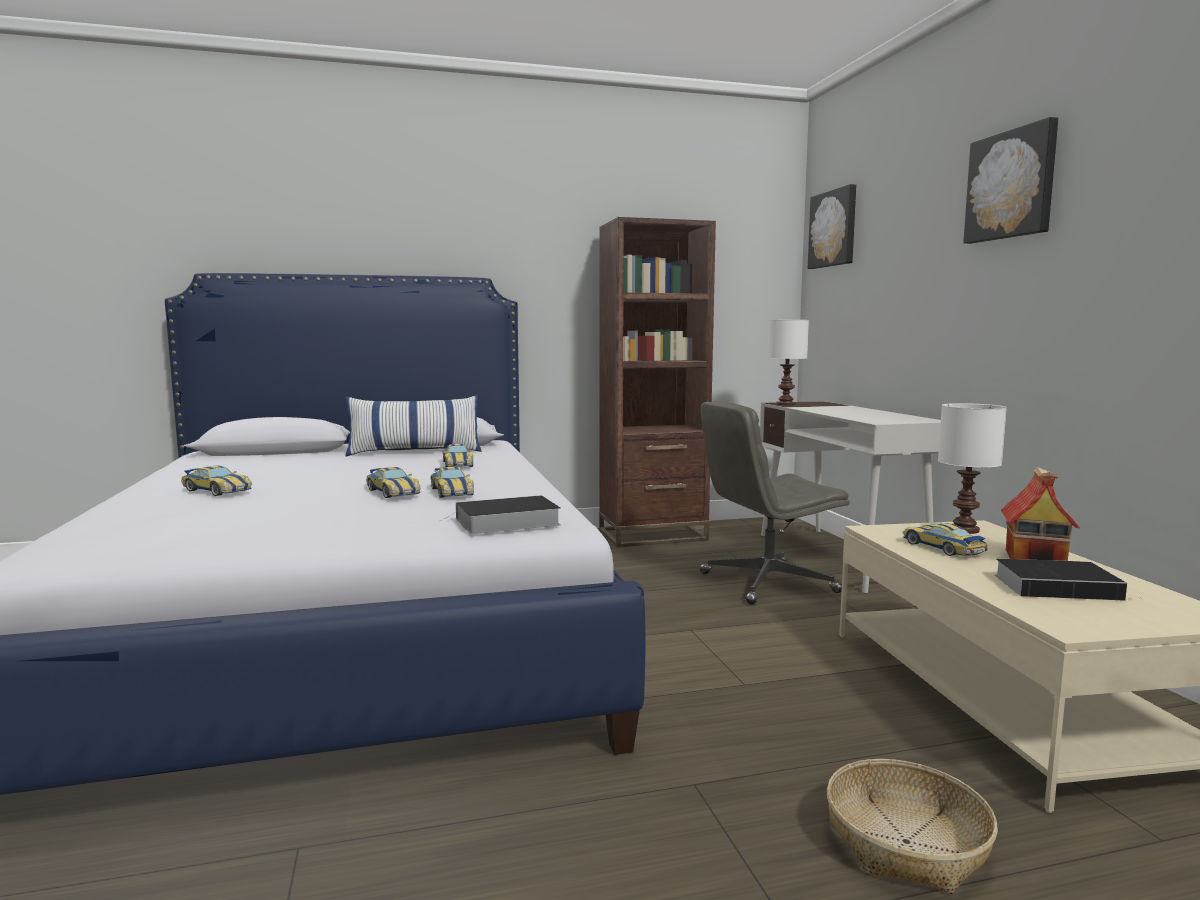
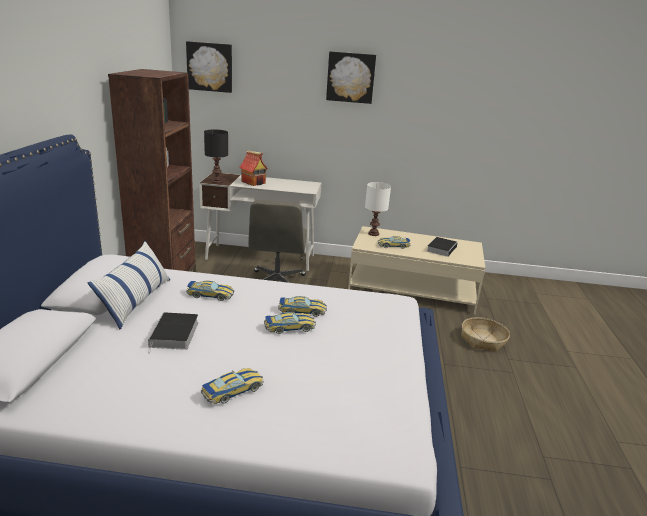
camera: 70 degrees left, 15 degrees up
(504, 522) = (386, 310): book -> book (174, 335)
(786, 404) = (217, 181): white table lamp -> black table lamp
(1036, 559) = (414, 239): toy house -> toy house (254, 182)

